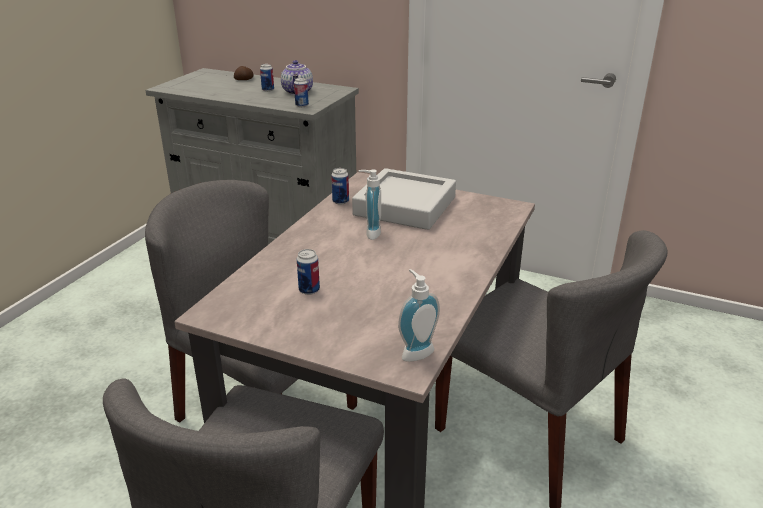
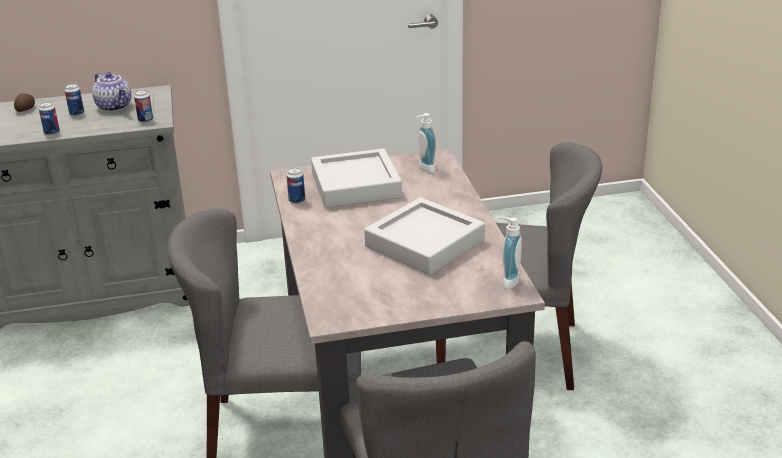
camera: 35 degrees left, 0 degrees up
(309, 290) = (378, 274): can -> can (52, 133)
(370, 233) = (360, 216): soap dispenser -> soap dispenser (424, 169)
(390, 279) = (425, 243): none -> grey tray

